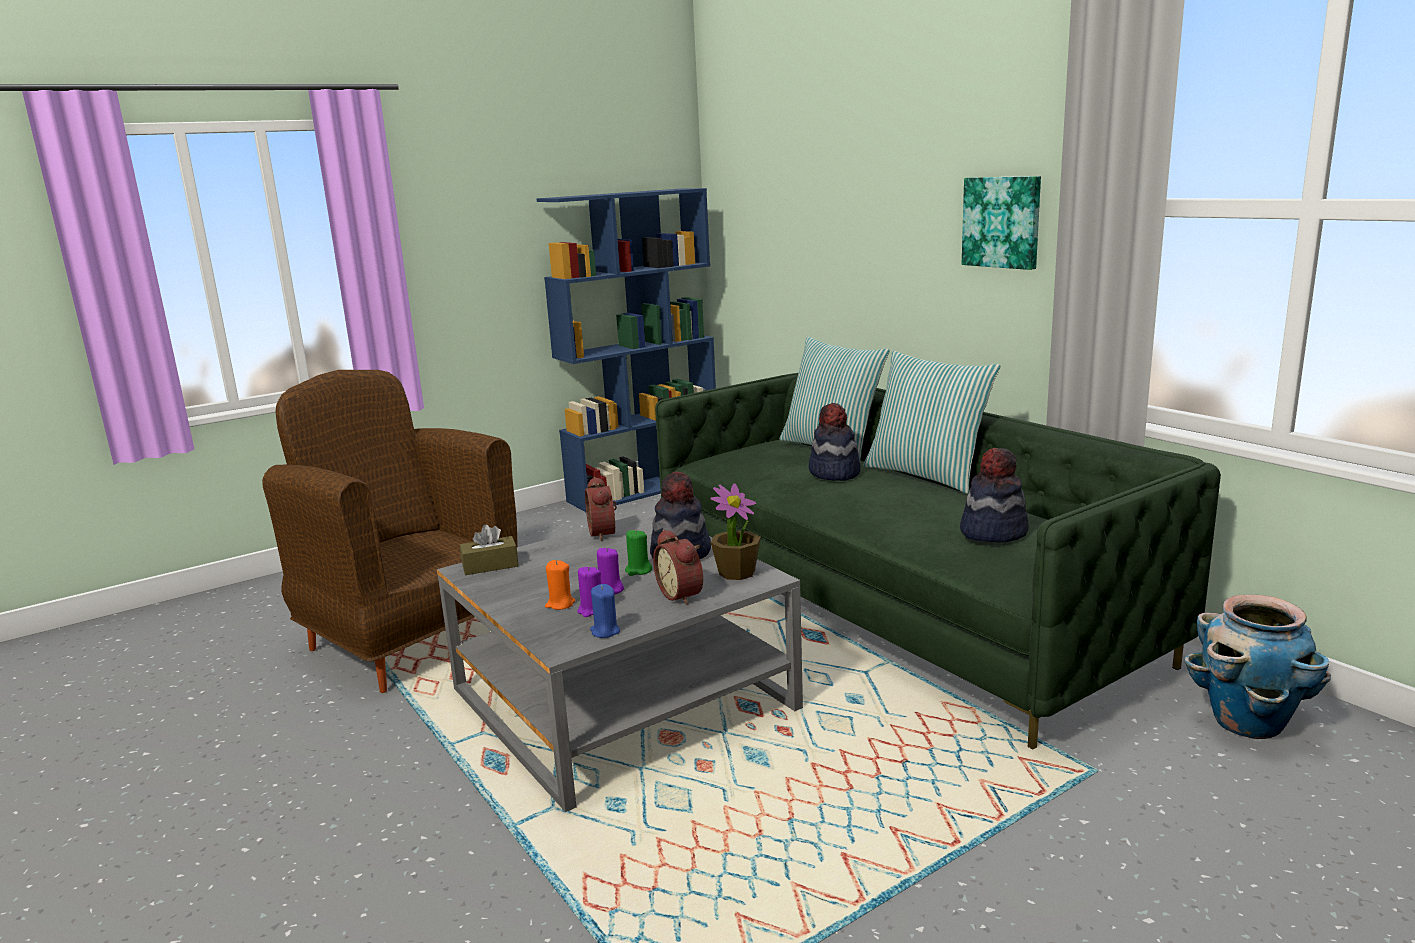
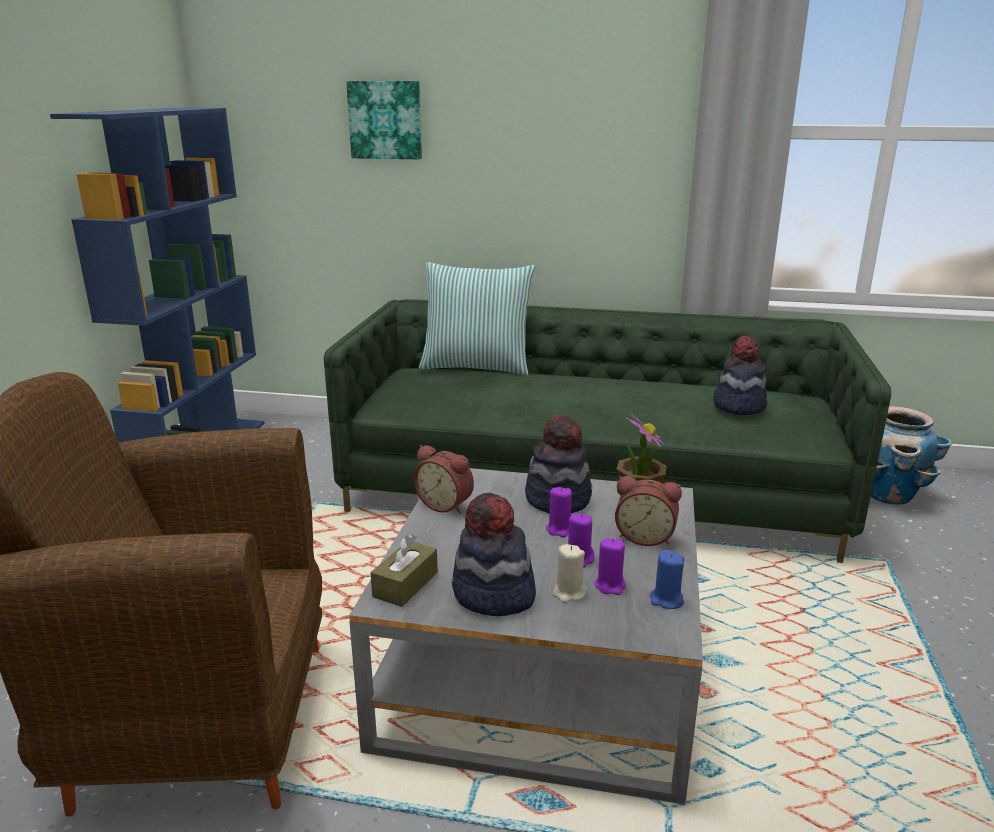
camera: 45 degrees left, 5 degrees up
(560, 604) = (569, 593): orange candle -> beige candle
(638, 570) = (560, 529): green candle -> purple candle
(834, 473) = (532, 388): hat -> hat (493, 595)
(927, 475) = (599, 373): pillow -> none
(1002, 222) = (618, 144): picture -> picture (385, 120)

